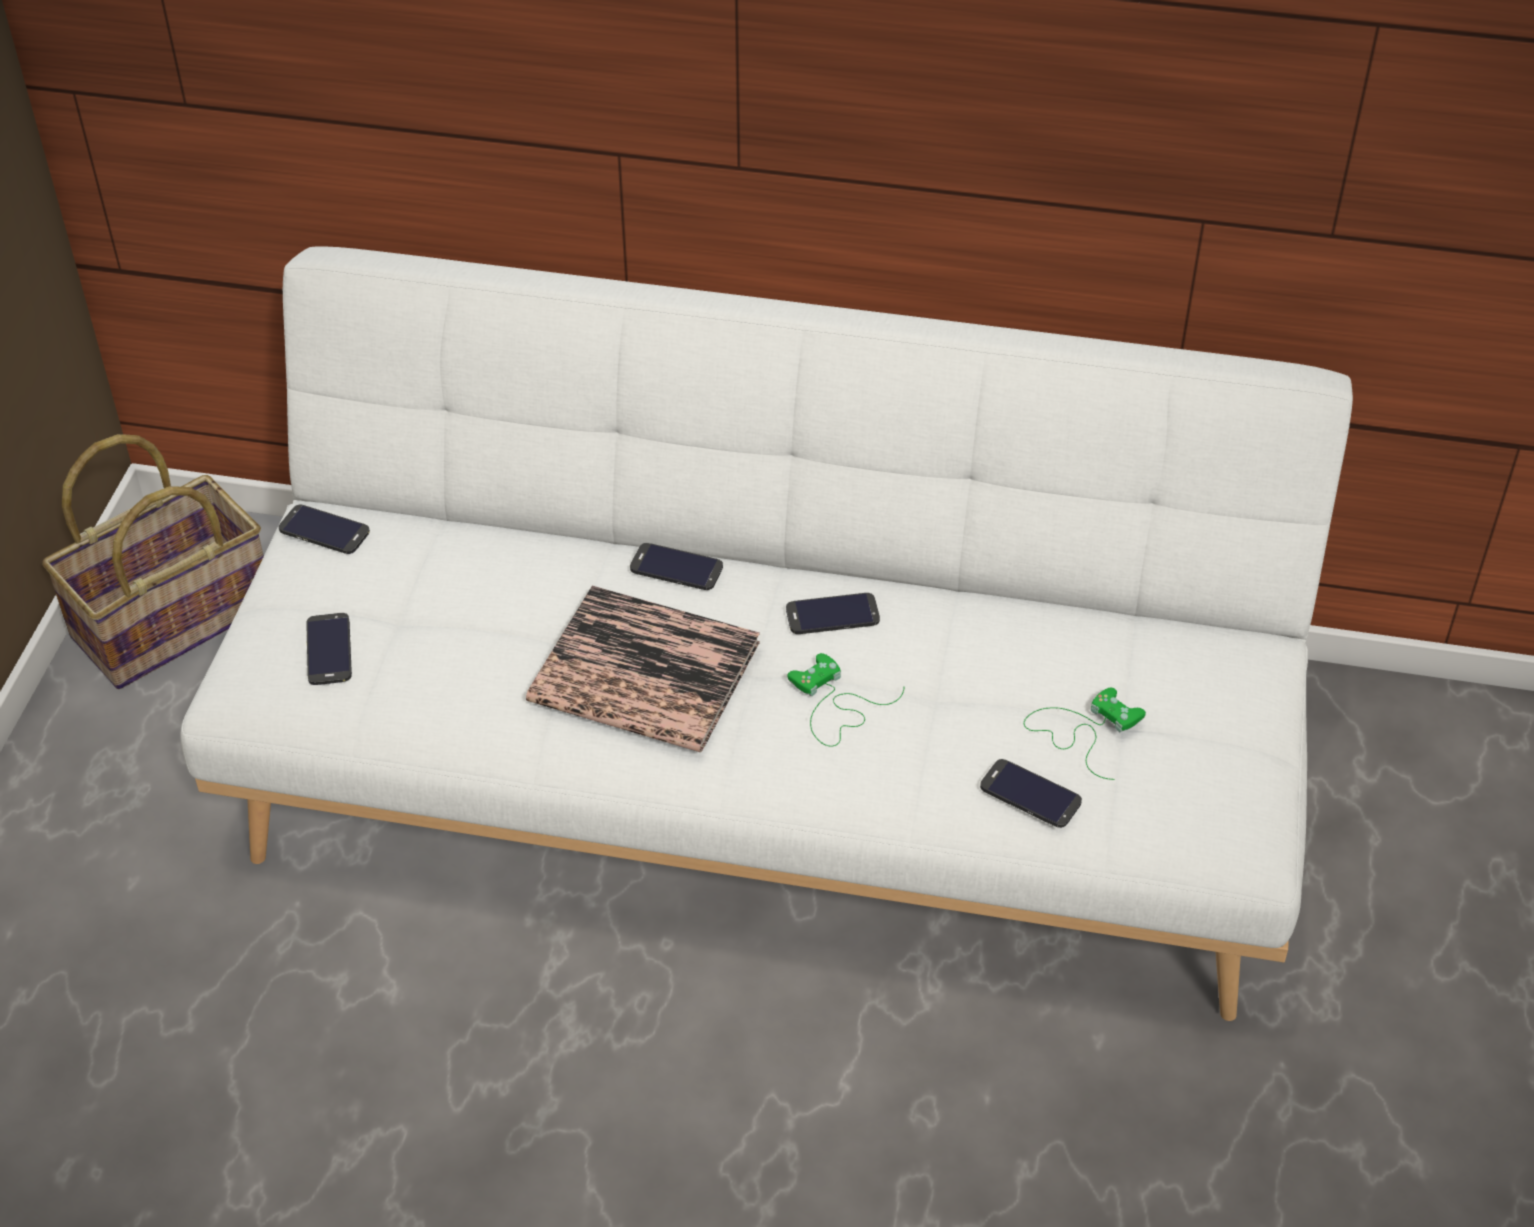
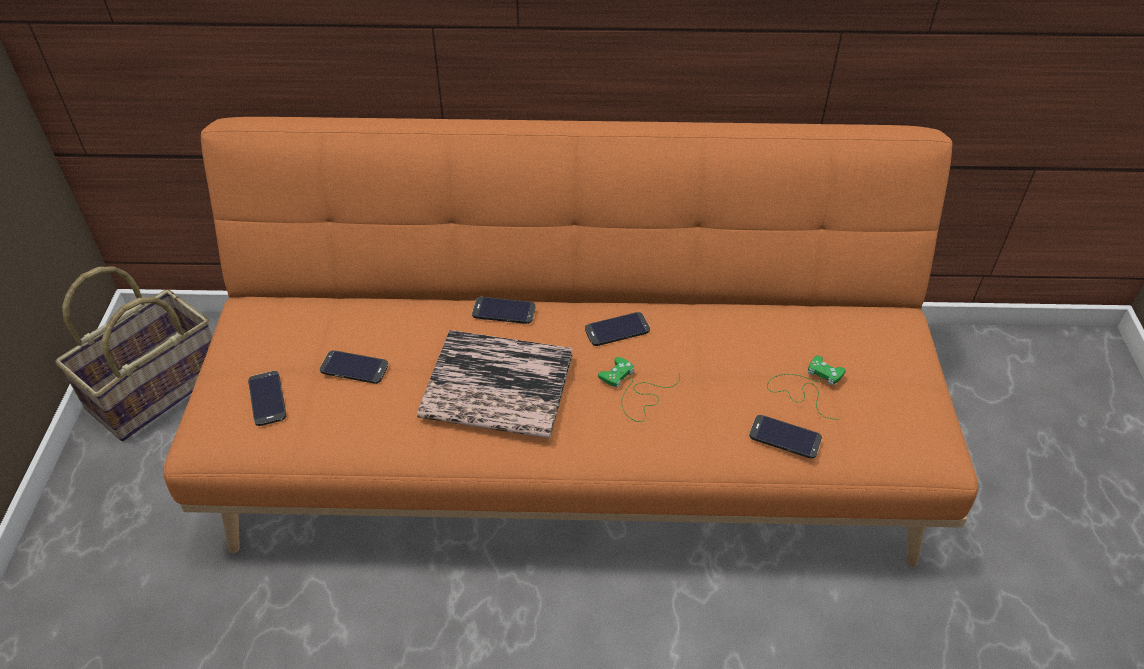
camera: 10 degrees left, 0 degrees up
(324, 530) = (253, 315): phone -> phone (354, 367)
(767, 765) = (571, 435): white sofa -> orange sofa

